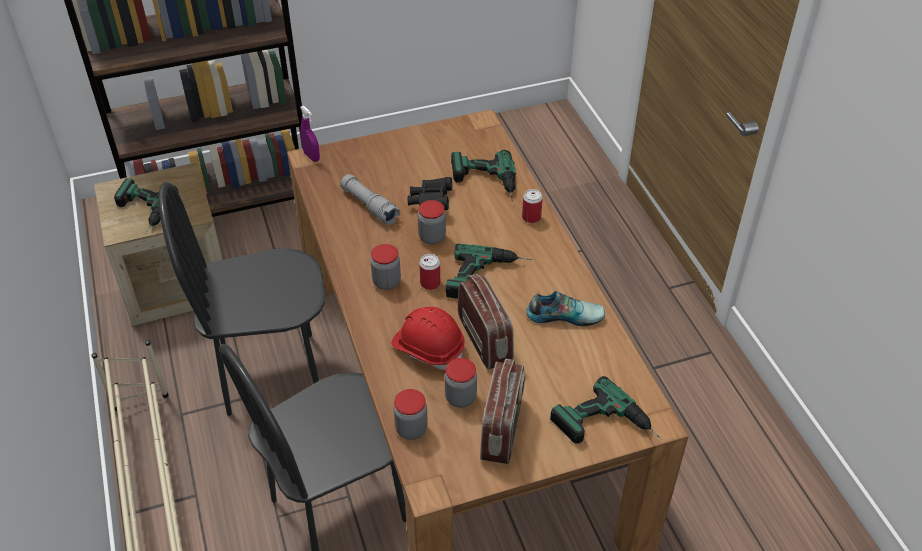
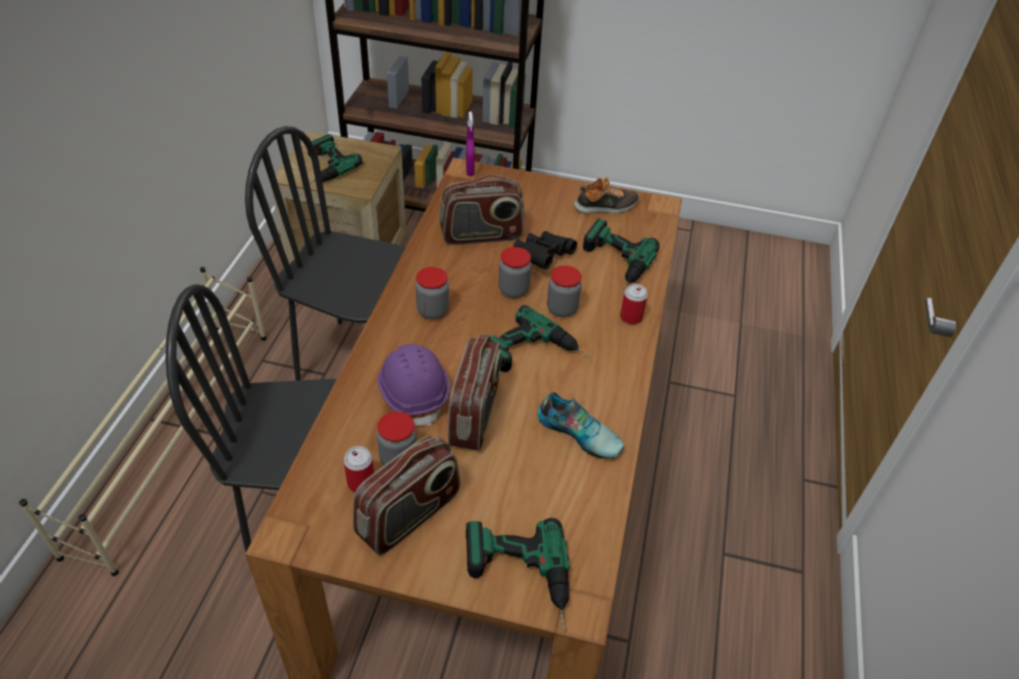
camera: 30 degrees right, 0 degrees up
(369, 206) = (481, 235): grey flashlight -> radio
(411, 429) = (324, 463): jar -> jar (562, 309)
(428, 348) = (413, 393): red hard hat -> purple hard hat
(430, 283) = (472, 332): can -> can (361, 482)
(443, 140) = (606, 206): none -> shoe

